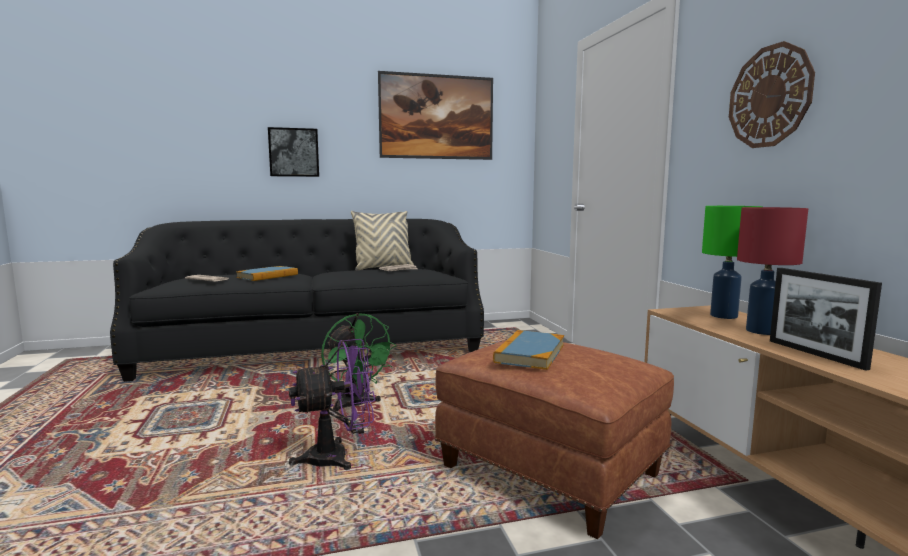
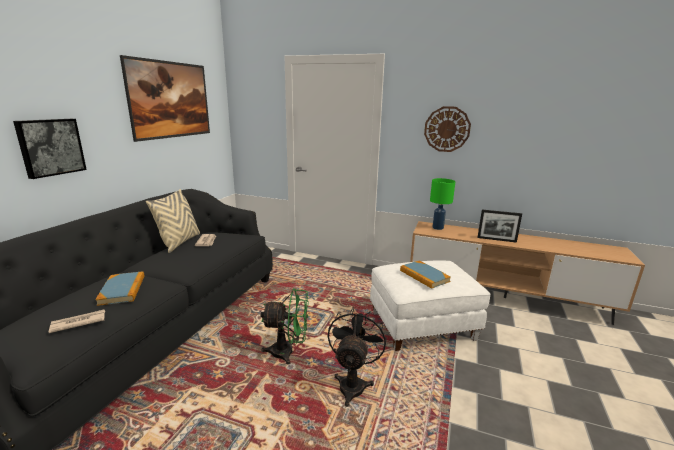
camera: 55 degrees left, 10 degrees up
(338, 457) = (353, 383): purple fan -> black fan
(552, 471) = (422, 325): brown ottoman -> white ottoman
(760, 331) = (464, 233): red table lamp -> none

